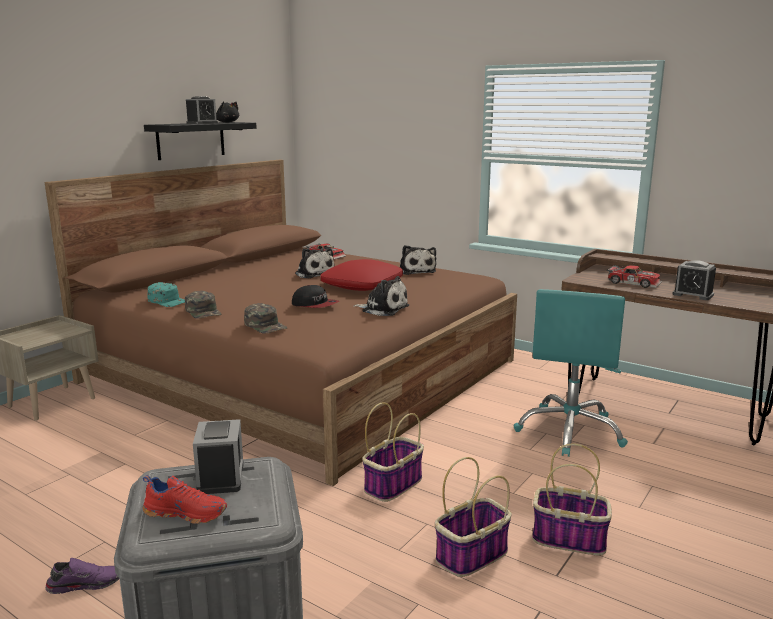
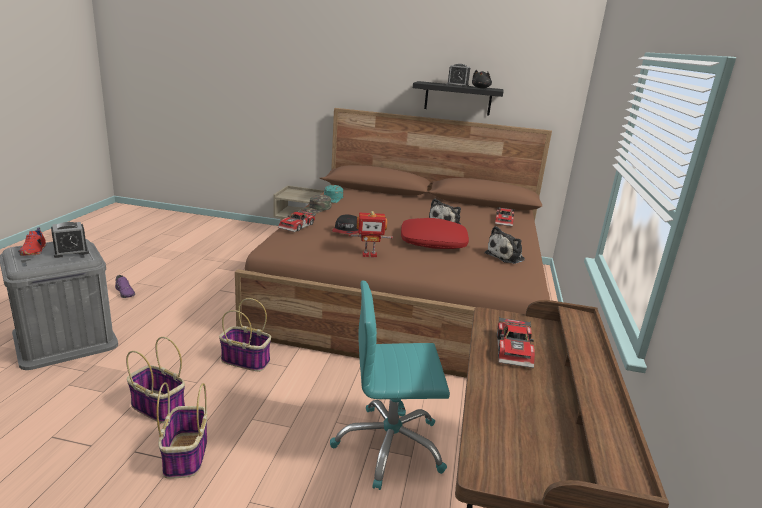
camera: 65 degrees right, 5 degrees up
(265, 325) = (298, 226): green cap -> toy car
(383, 309) = (369, 254): plush toy -> toy robot
(693, 295) = (497, 392): alarm clock -> none

